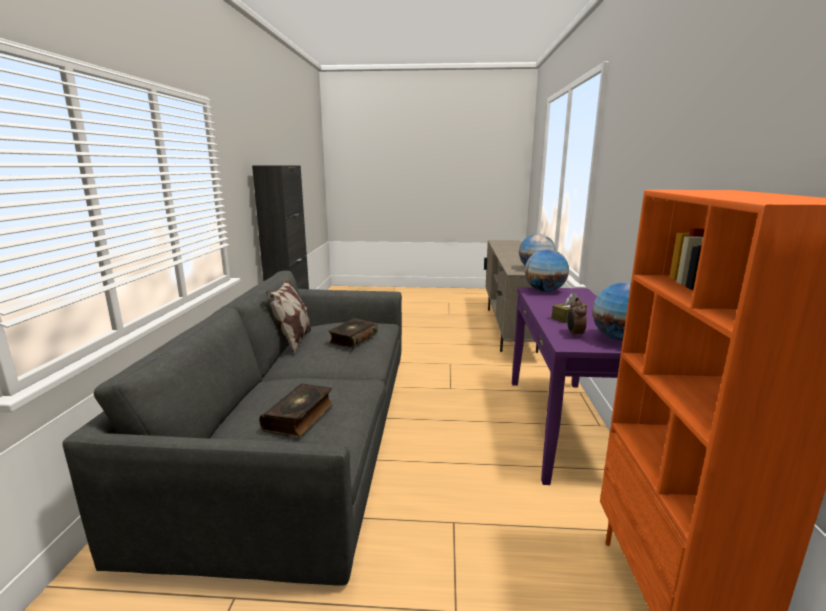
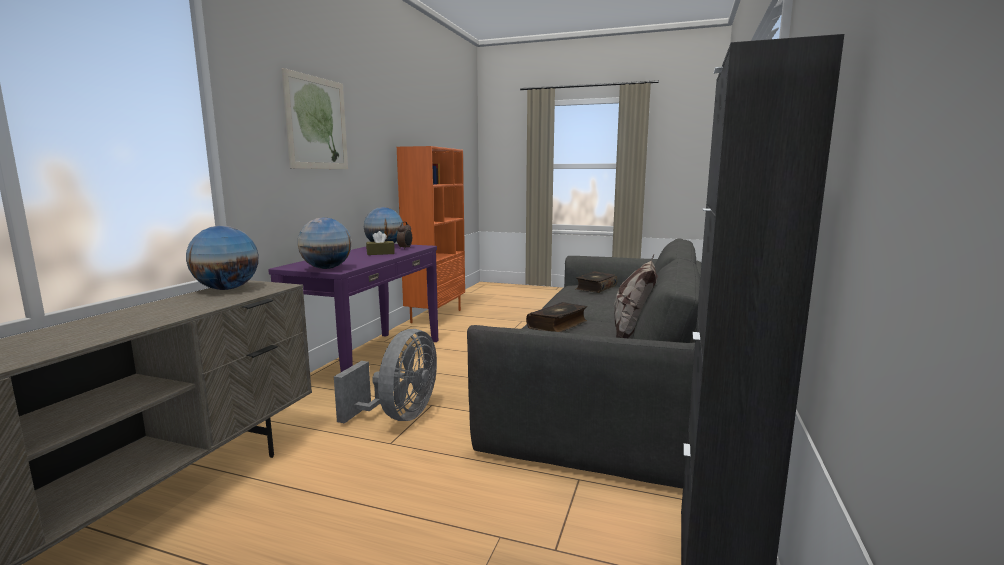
camera: 165 degrees left, 5 degrees down
(464, 378) = (399, 416): none -> grey fan
(640, 162) = (317, 123): none -> picture

